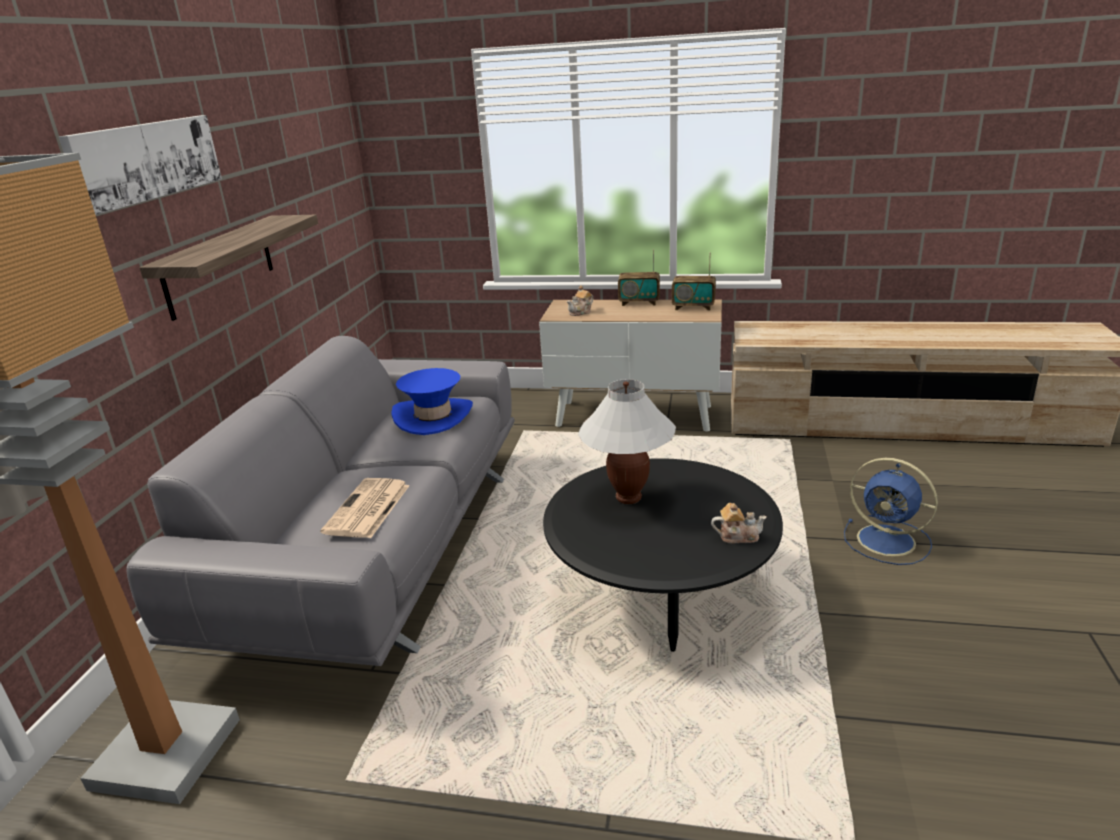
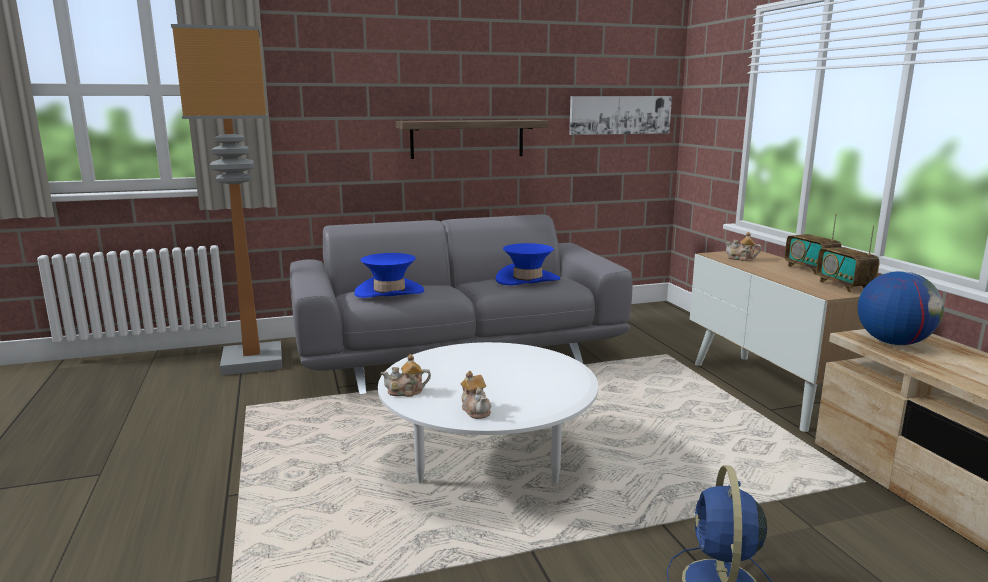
camera: 60 degrees right, 10 degrees down
(146, 160) = (425, 63): picture -> picture (620, 115)
(367, 509) = (389, 292): newspaper -> blue hat
(629, 498) = (499, 363): white table lamp -> none
(660, 596) = (488, 464): black coffee table -> white coffee table
(667, 568) = (406, 392): none -> teapot
(769, 336) = (893, 342): none -> globe

